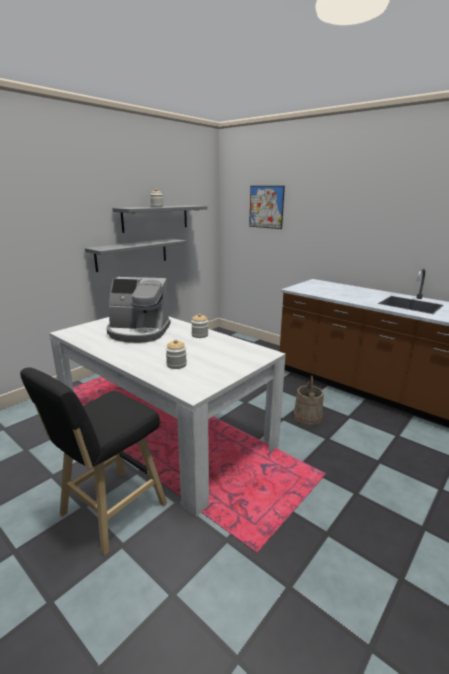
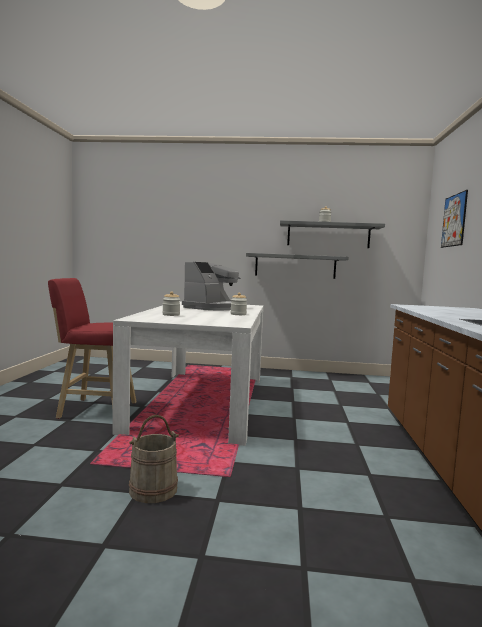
camera: 55 degrees right, 15 degrees down
(110, 512) = (94, 410): black stool -> red stool
(138, 332) = (213, 308): coffee machine -> coffee machine turned 120 degrees counterclockwise
(307, 417) = (321, 450): beige bucket -> beige bucket (153, 490)

